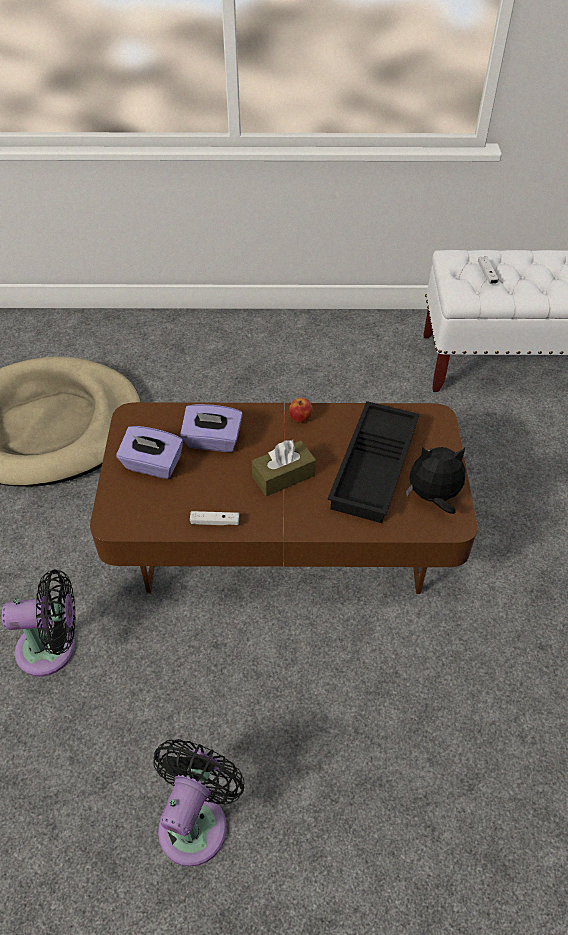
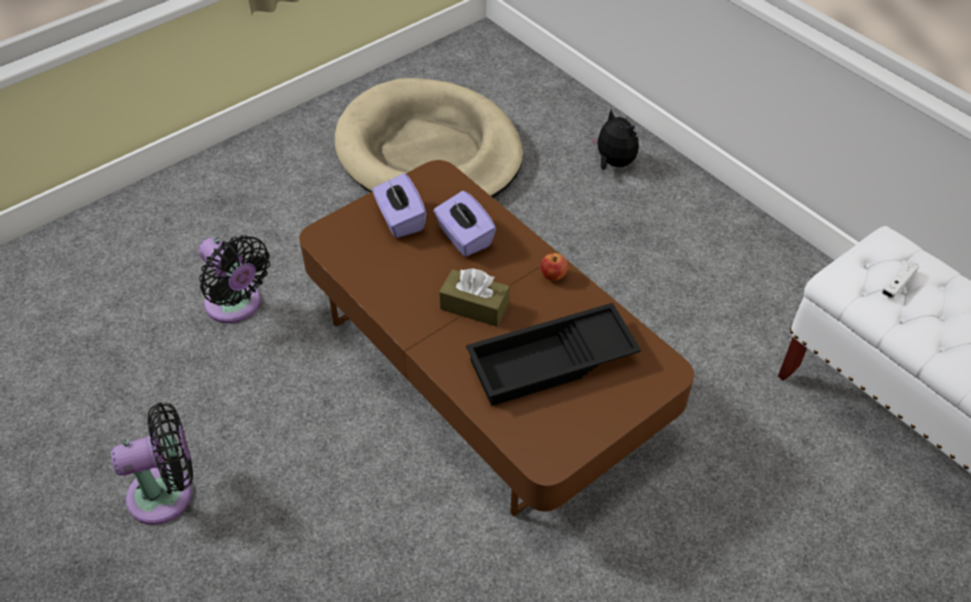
camera: 50 degrees right, 0 degrees up
(215, 522) = (381, 295): white game controller -> none
(433, 497) = (561, 427): plush toy -> plush toy (613, 163)

